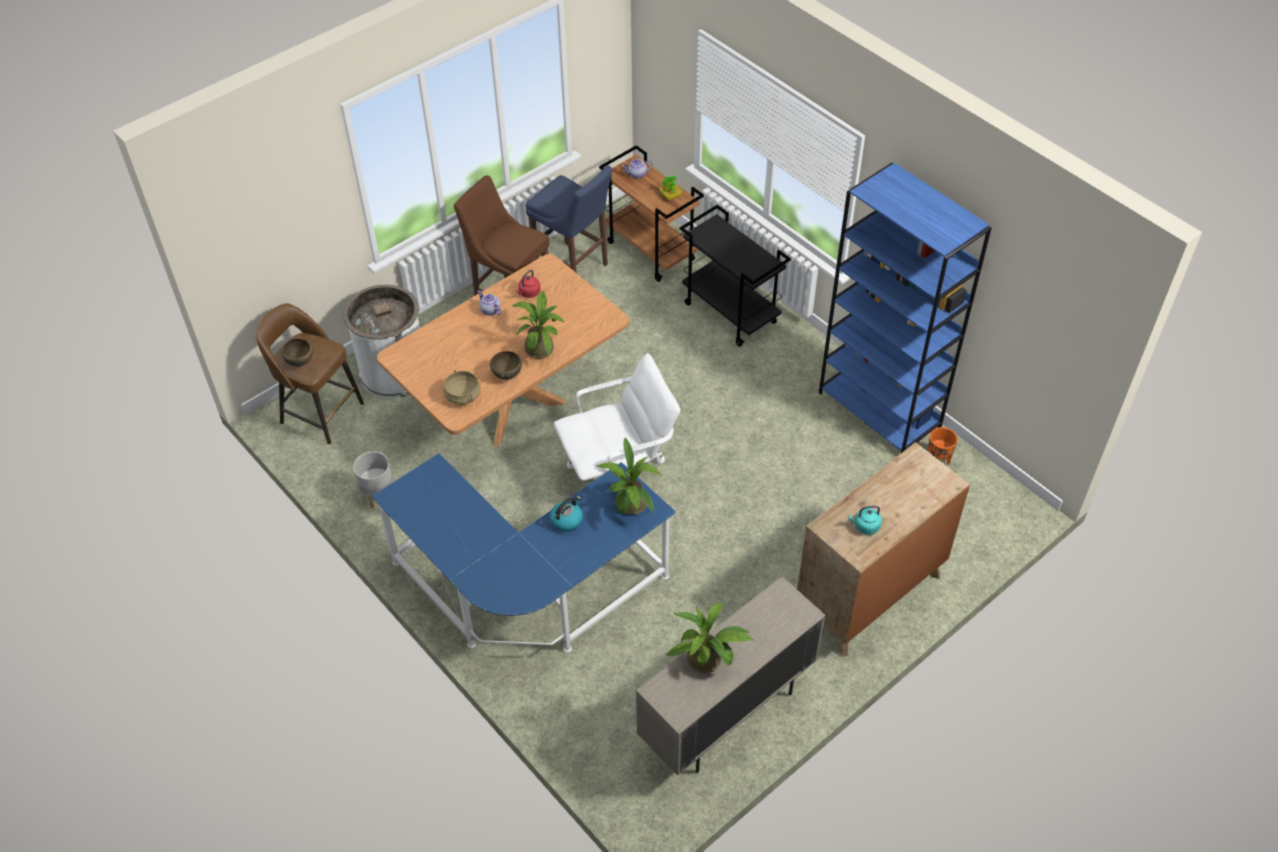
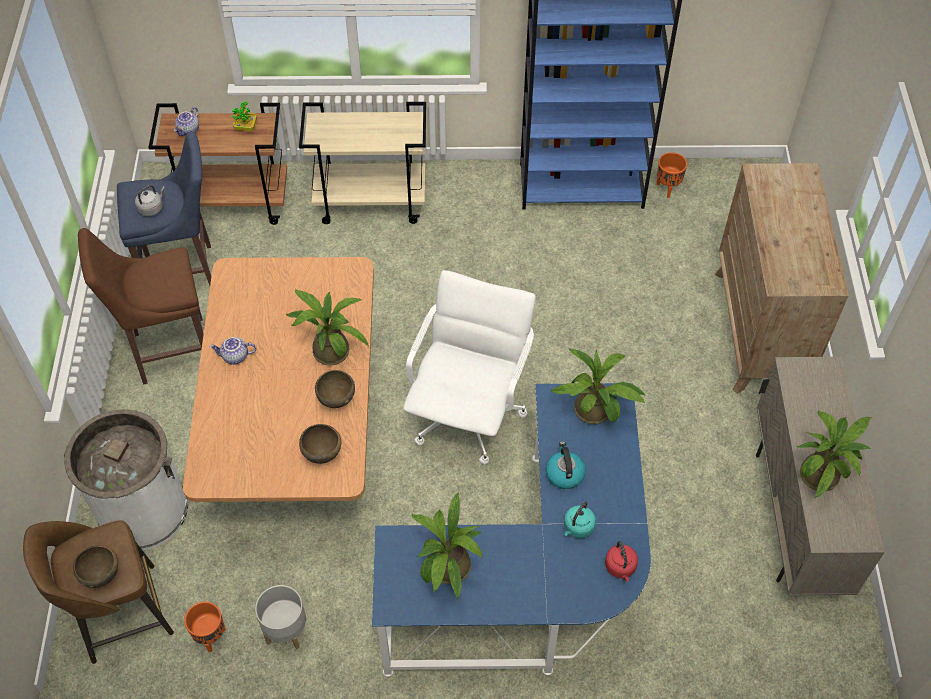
camera: 50 degrees left, 5 degrees up
(342, 462) = (211, 637): none -> orange planter
(439, 507) = (447, 571): none -> potted plant
(463, 395) = (323, 454): beige cooking pot -> brown bowl
(528, 293) = (248, 311): red kettle -> red kettle (620, 567)
(558, 201) = (152, 208): none -> grey kettle
(731, 313) = (371, 201): black cart -> beige cart
(865, 526) = (802, 258): turquoise kettle -> turquoise kettle (577, 528)

